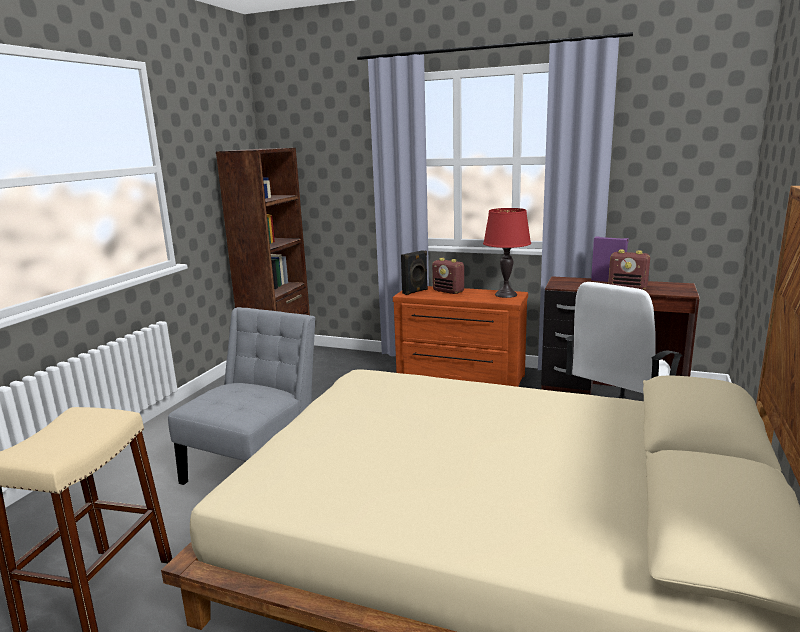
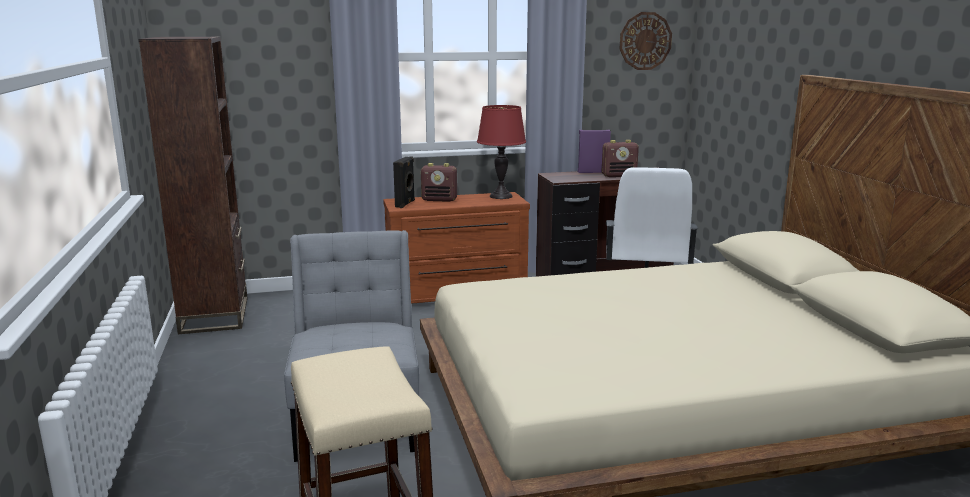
camera: 35 degrees left, 0 degrees up
(692, 143) = (645, 41): none -> wall clock

